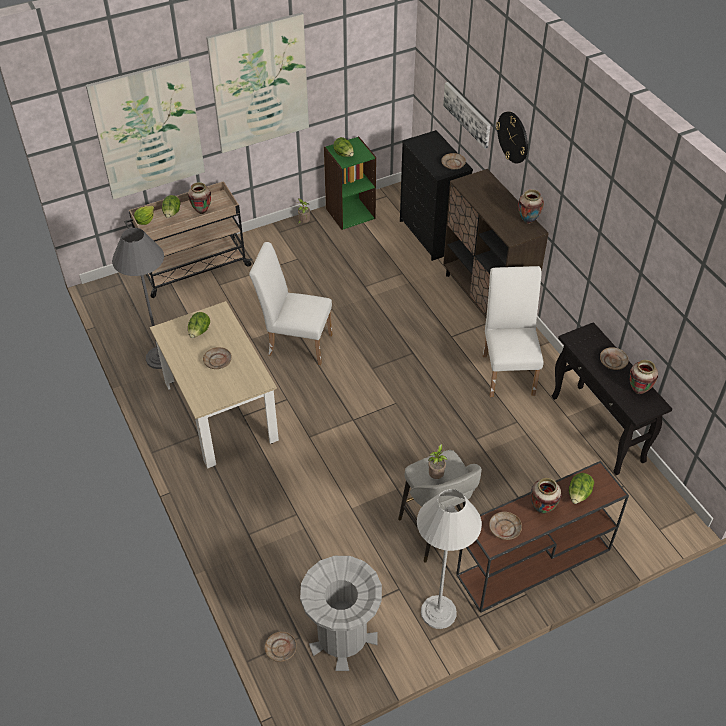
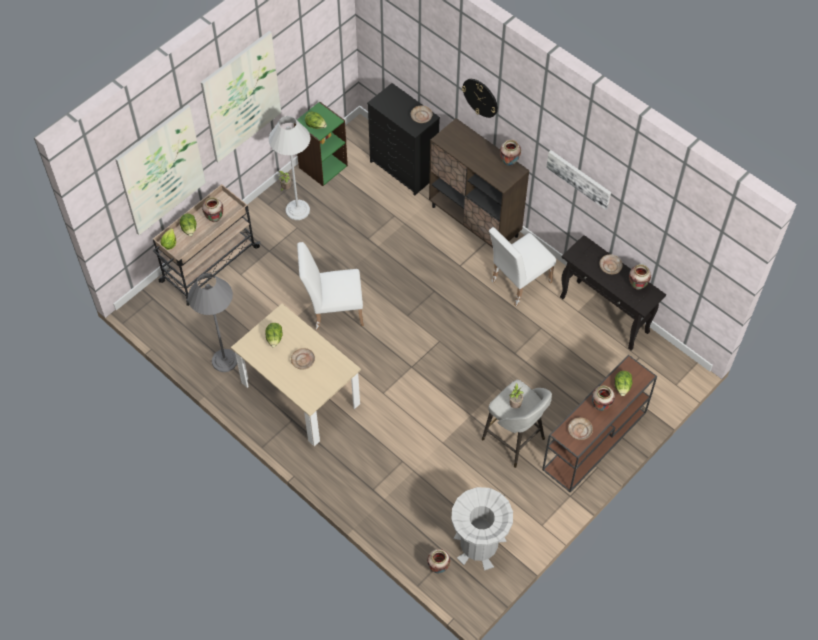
camera: 20 degrees left, 10 degrees up
(281, 649) = (438, 568): beige plate -> vase
(438, 612) = (540, 502): white floor lamp -> white floor lamp (297, 210)
(467, 114) = (426, 74): picture -> picture (579, 178)
(508, 370) = (517, 283): white chair -> white chair turned 105 degrees counterclockwise

